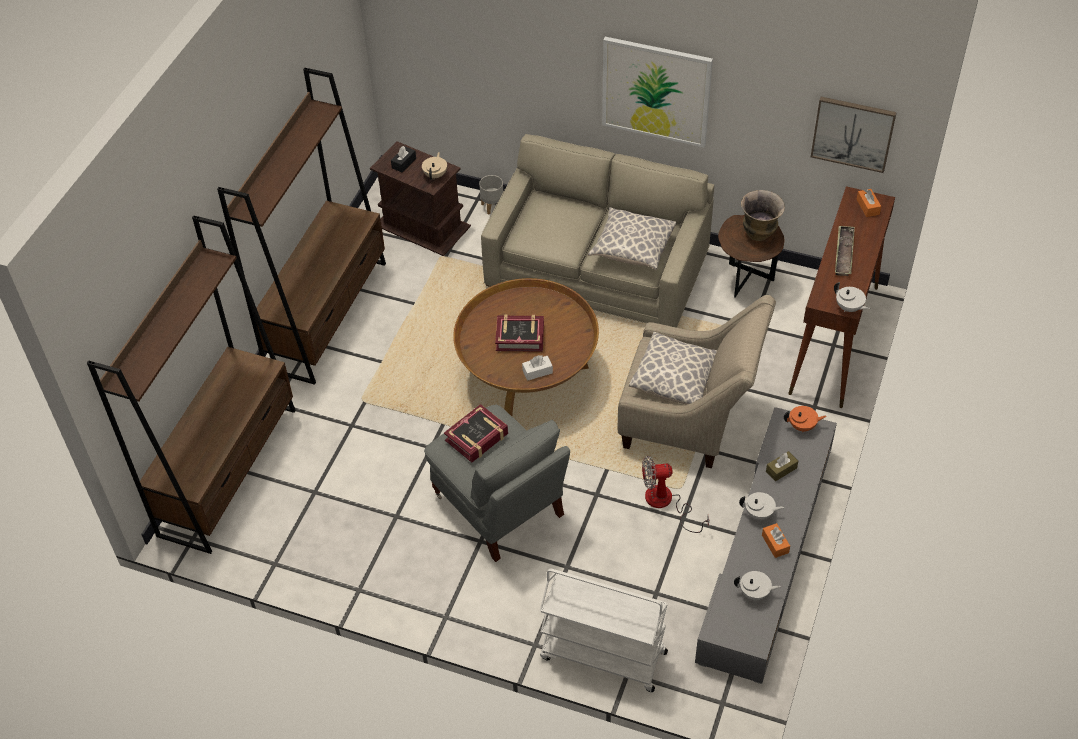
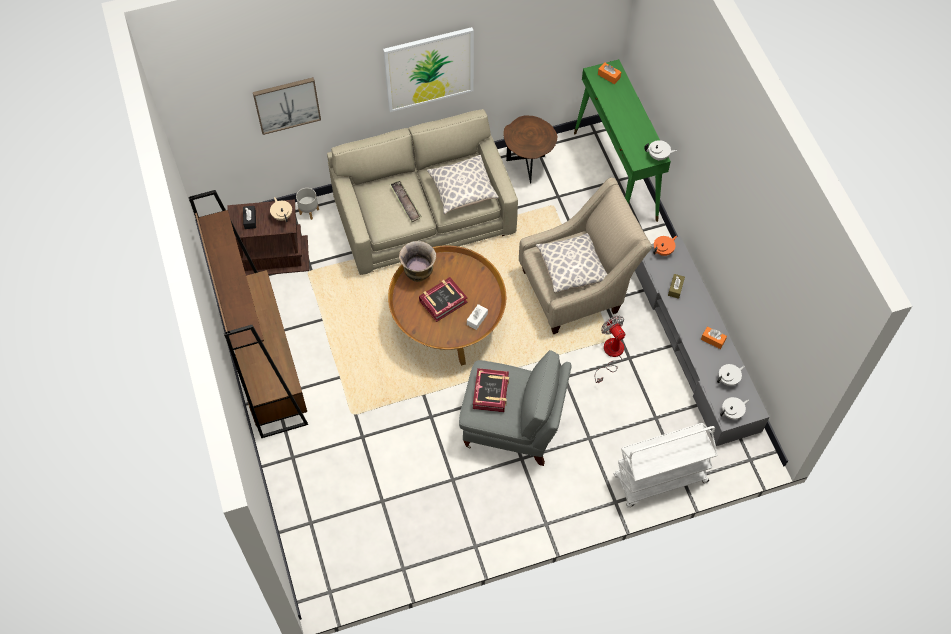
camera: 40 degrees left, 10 degrees up
(228, 471) = (308, 527): brown bookcase -> none
(666, 503) = (611, 354): fan -> fan turned 105 degrees clockwise
(759, 234) = (533, 131): vase -> vase (419, 274)
(759, 513) = (688, 326): white teapot -> white teapot (732, 413)
(834, 340) = (615, 176): brown console table -> green console table
(844, 253) = (623, 119): tray -> tray (405, 203)
(853, 133) = (583, 31): picture -> picture (287, 104)

